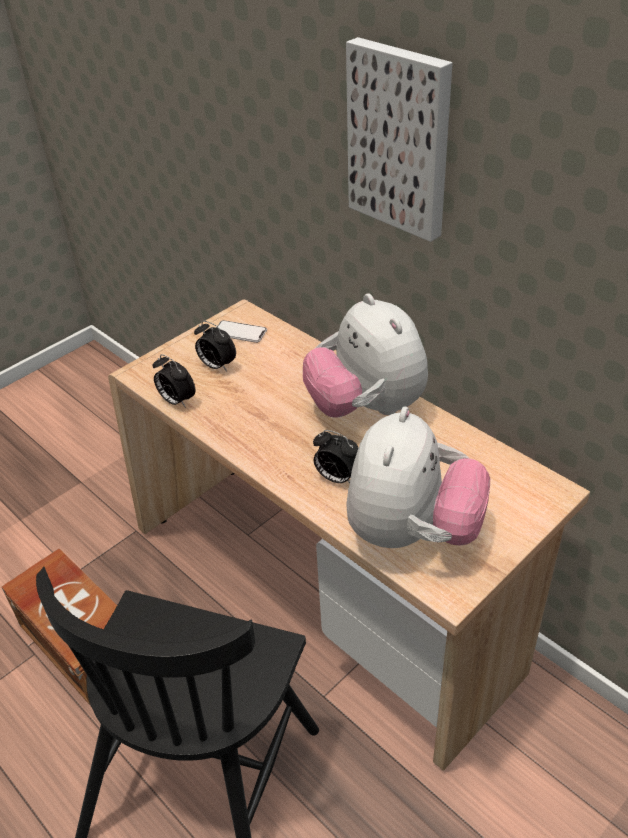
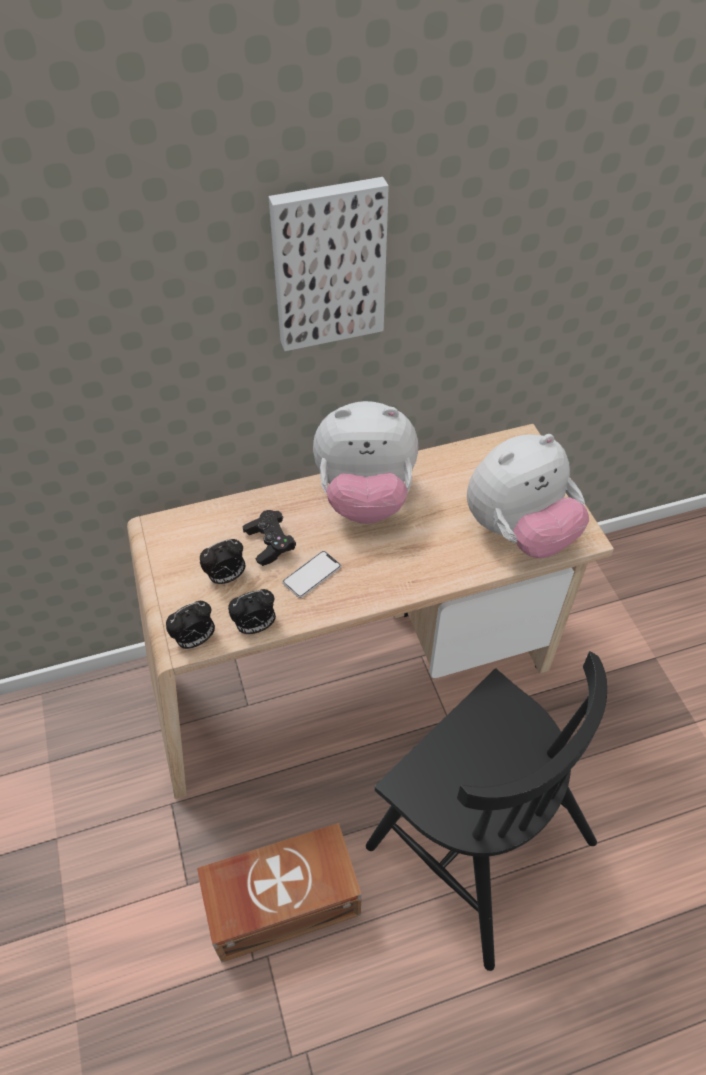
camera: 65 degrees left, 10 degrees up
(240, 332) = (187, 541): phone -> phone (312, 575)
(269, 374) = (270, 543): none -> black game controller
(337, 478) = (435, 551): alarm clock -> alarm clock (195, 640)
(412, 532) = (519, 532): plush toy -> plush toy turned 105 degrees clockwise

